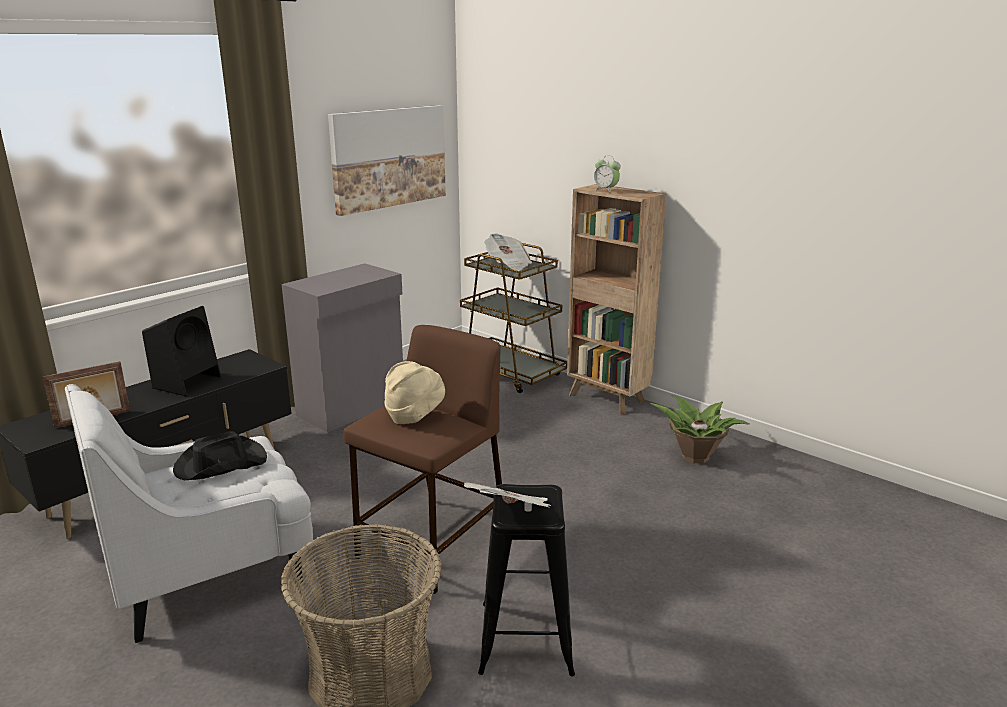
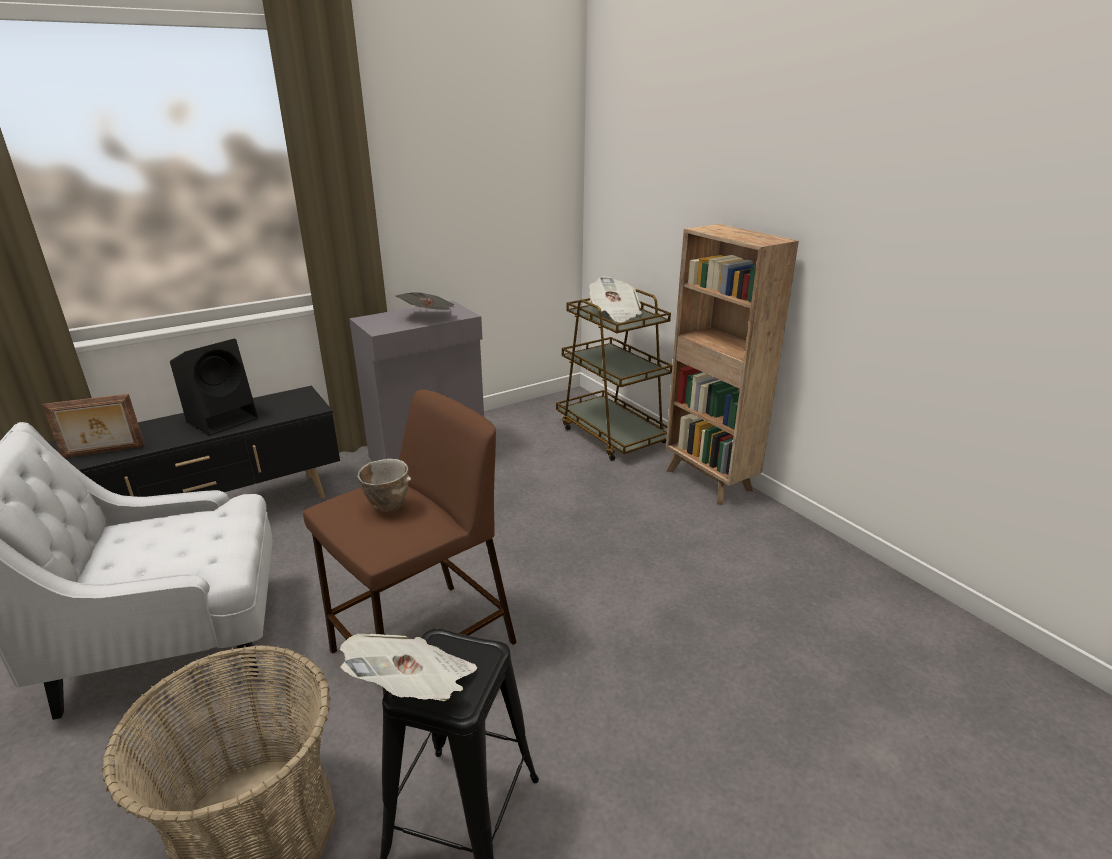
camera: 15 degrees right, 5 degrees up
(219, 464) = (182, 527): black hat -> none
(355, 278) = (429, 317): none -> newspaper
(389, 157) = (494, 183): picture -> none
(415, 417) = (386, 507): beige hat -> bowl
(606, 190) = (722, 232): alarm clock -> none
(694, 456) = (788, 577): potted plant -> none

